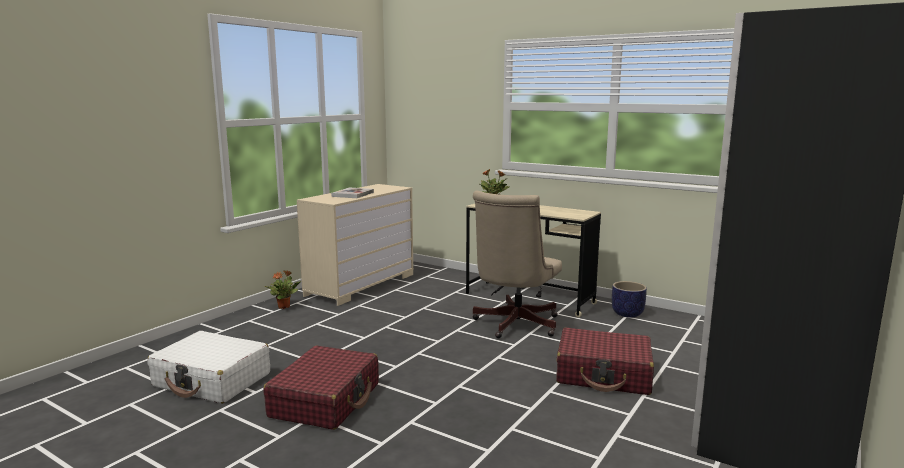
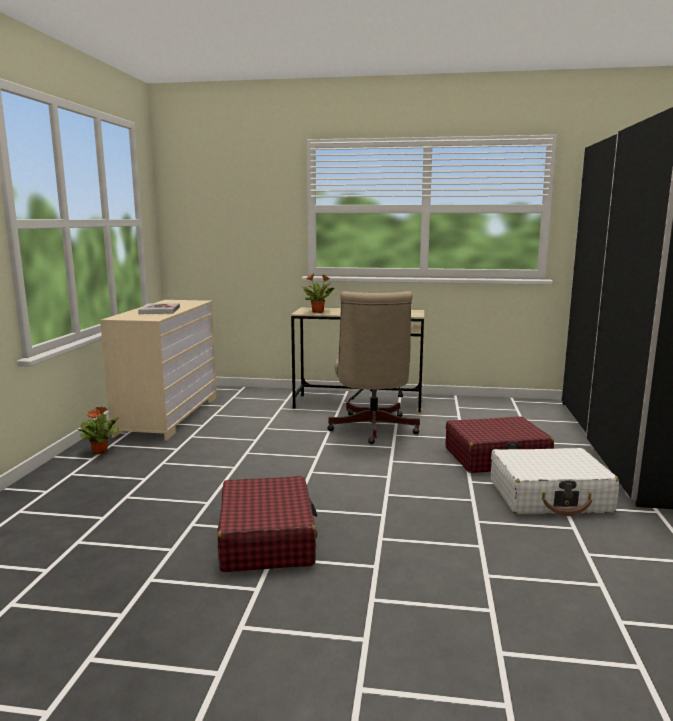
camera: 25 degrees left, 0 degrees up
(212, 380) = (99, 549): white suitcase -> white suitcase (550, 496)
(628, 314) = (456, 405): planter -> none

